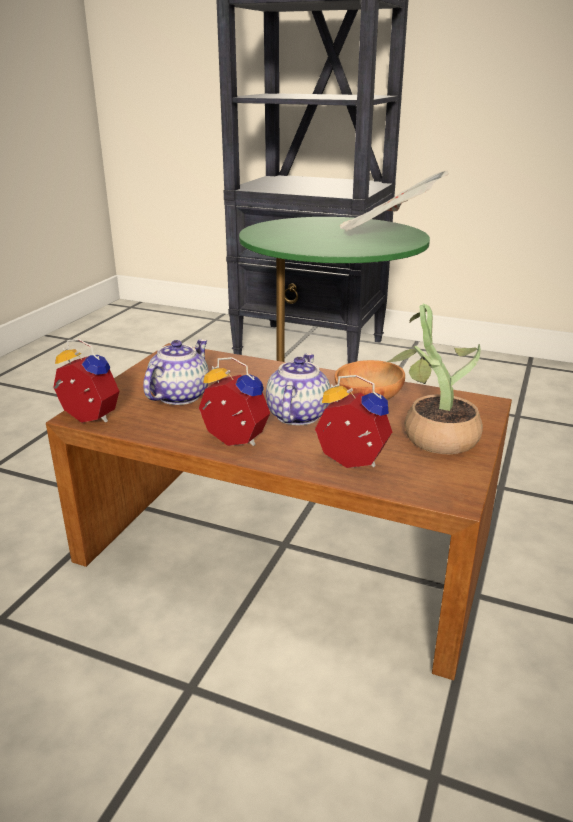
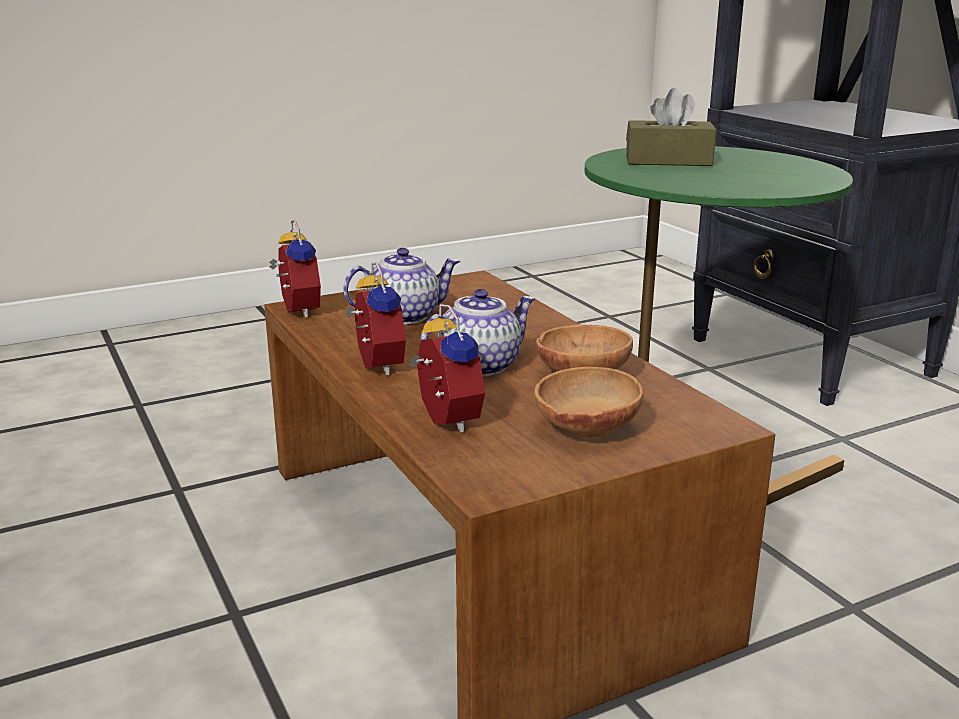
camera: 40 degrees right, 5 degrees down
(296, 233) = (668, 161): none -> brown tissue box
(387, 232) = (794, 176): newspaper -> none
(432, 435) = (584, 430): potted plant -> brown bowl

